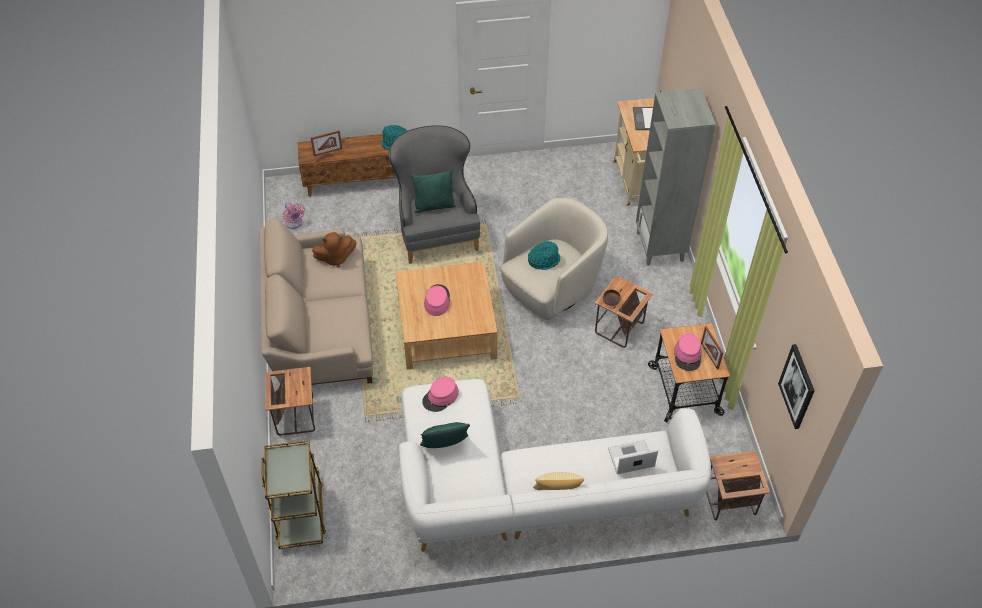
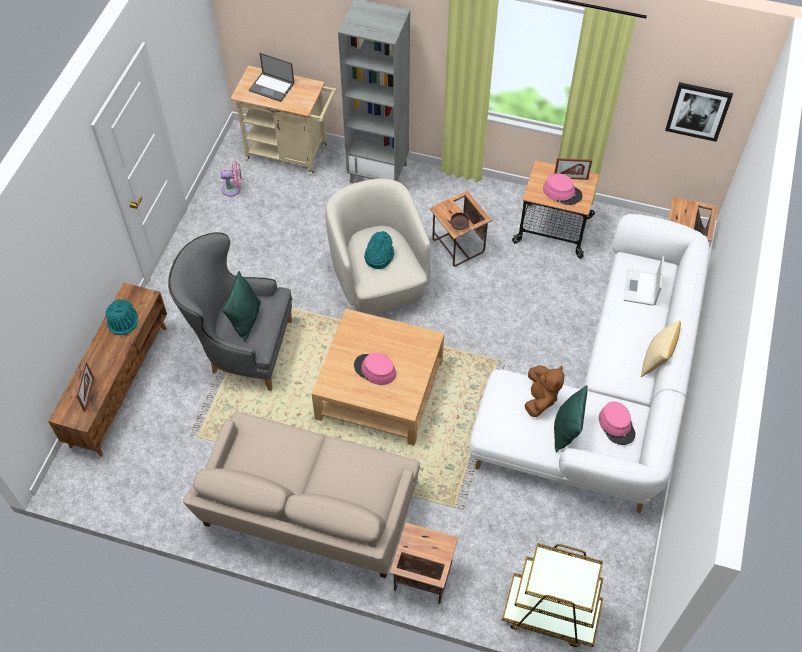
camera: 65 degrees left, 5 degrees up
(294, 223) = (136, 486): pink fan -> pink fan (233, 189)
(335, 258) = (260, 444): brown plush toy -> brown plush toy (540, 398)
(440, 397) = (504, 412): pink hat -> pink hat (617, 425)

